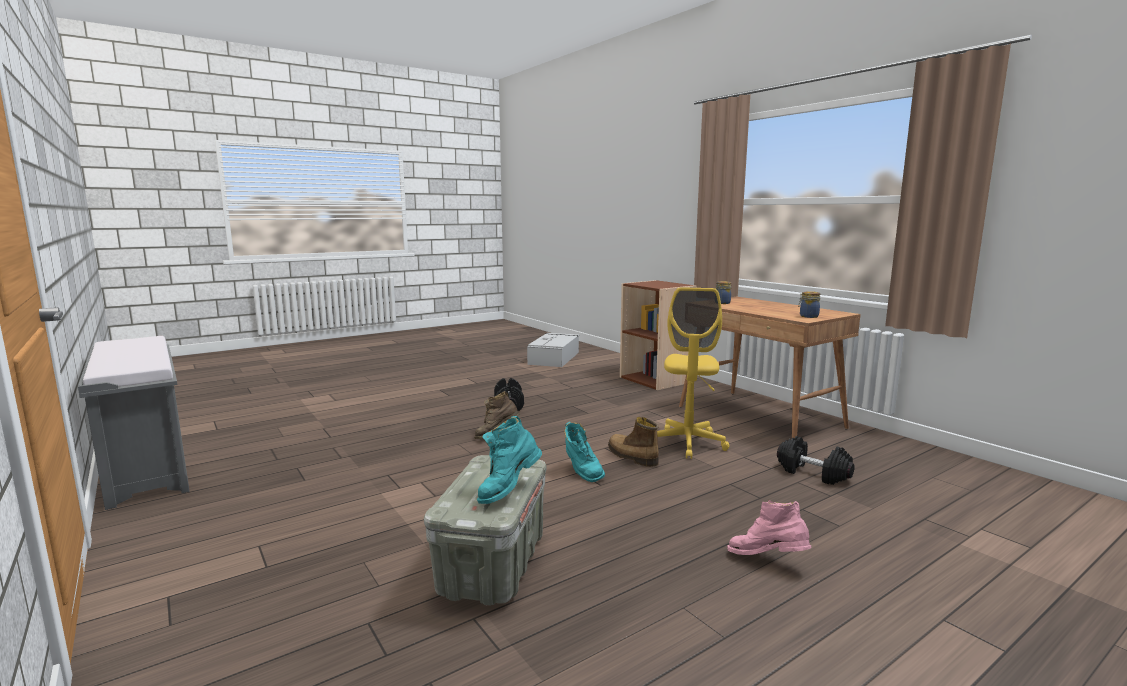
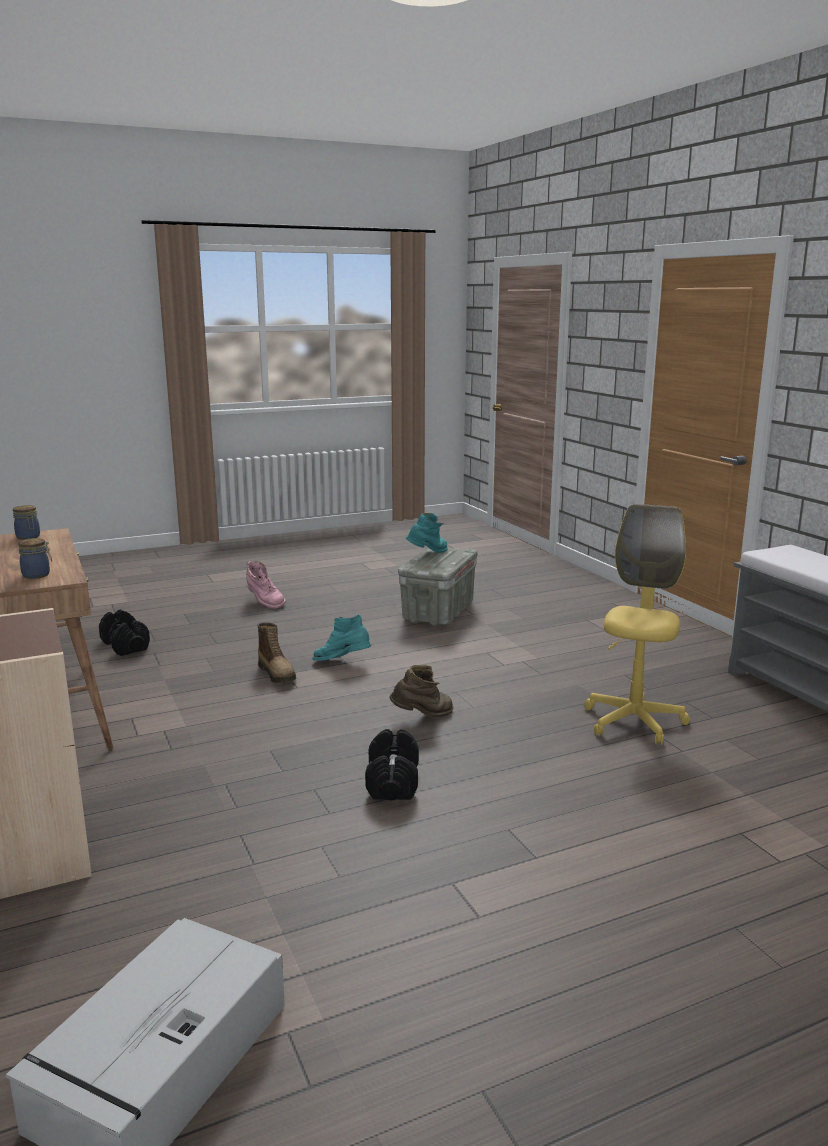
camera: 170 degrees left, 5 degrees up
(582, 472) = (342, 663): turquoise boot -> turquoise boot turned 60 degrees counterclockwise
(688, 443) = (194, 685): yellow office chair -> yellow office chair (634, 721)

